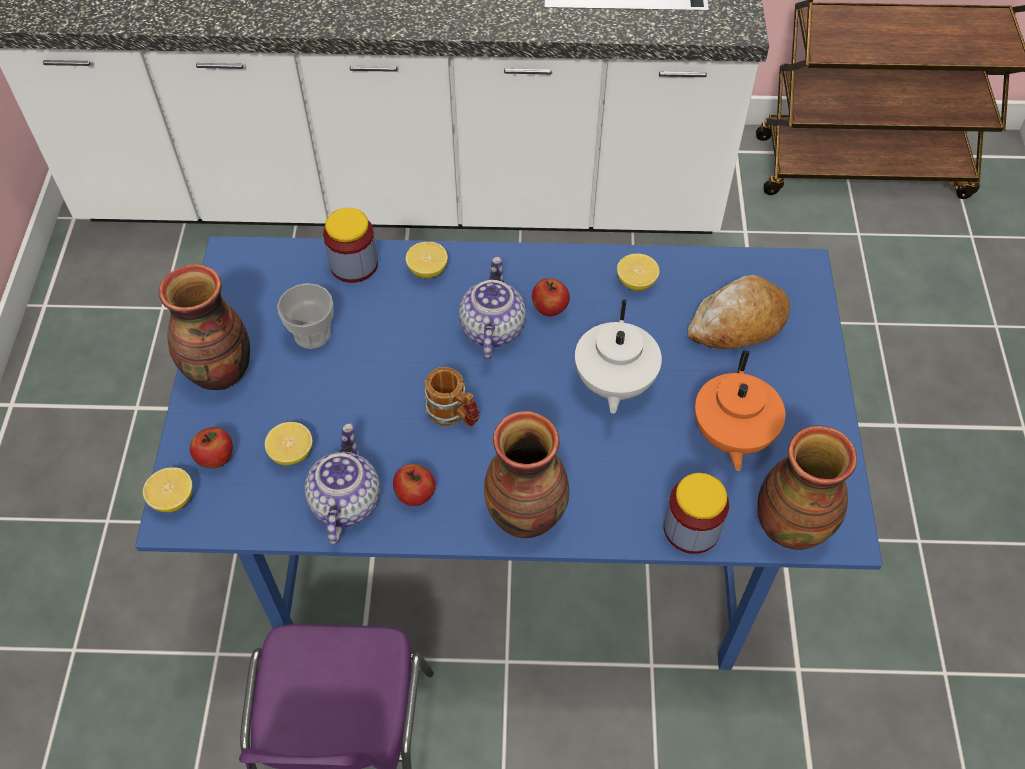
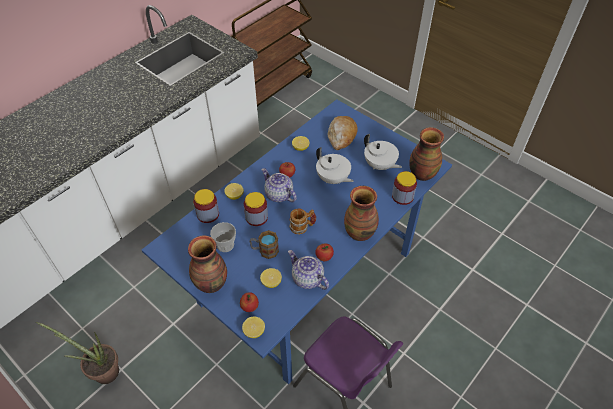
camera: 50 degrees left, 5 degrees down
(116, 387) = (102, 371): none -> potted plant
(350, 396) = (264, 250): none -> mug
(411, 333) = (256, 217): none -> jar
(731, 435) = (379, 165): orange teapot -> white teapot

